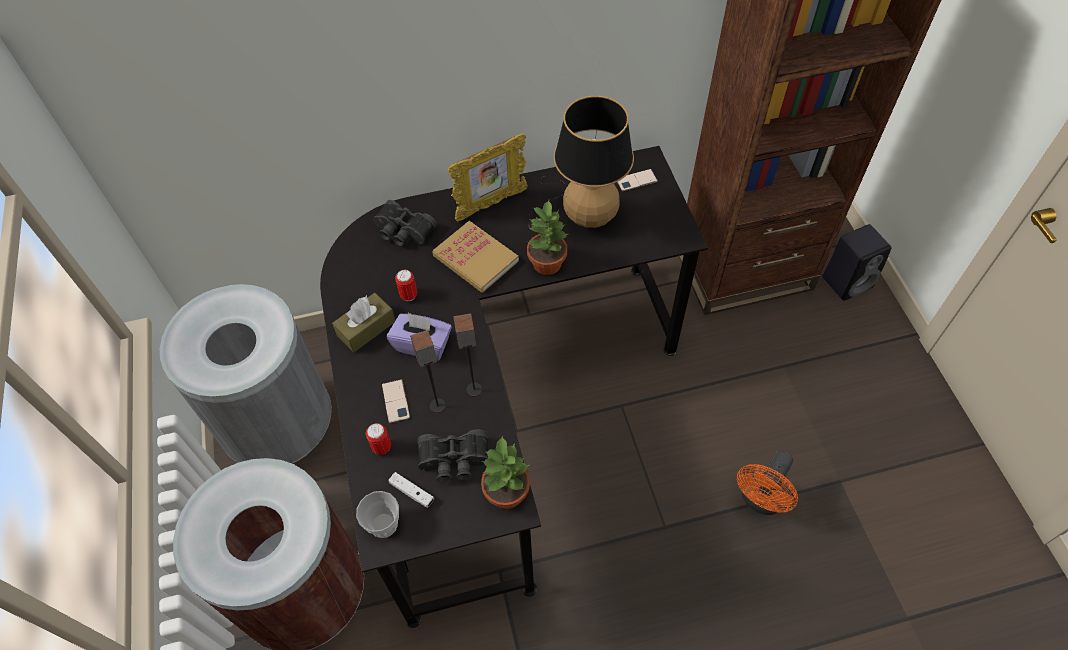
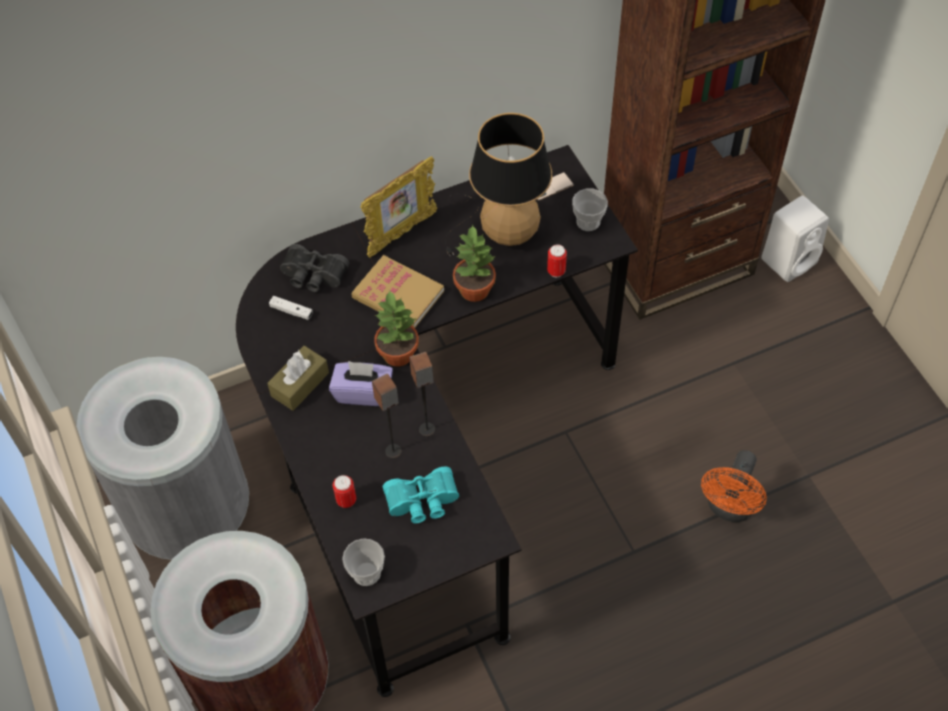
camera: 10 degrees left, 0 degrees up
(396, 401) = (349, 453): phone -> none
(408, 295) = (336, 343): can -> can (556, 271)
(412, 492) = (387, 538): white game controller -> white game controller (291, 311)
(454, 461) = (423, 503): black binoculars -> turquoise binoculars
(506, 492) = (481, 524): potted plant -> potted plant (397, 353)
(665, 216) = (588, 222): none -> cup
(848, 281) = (790, 260): black speaker -> white speaker

